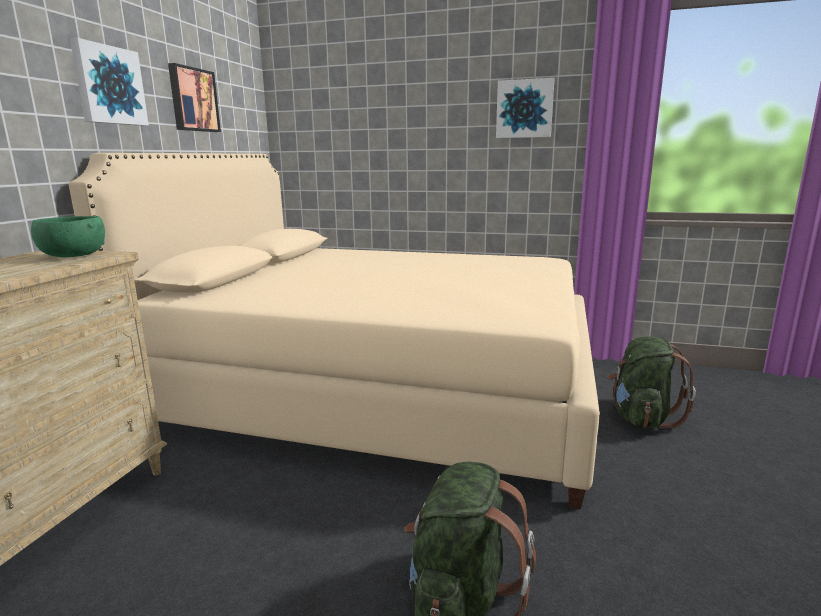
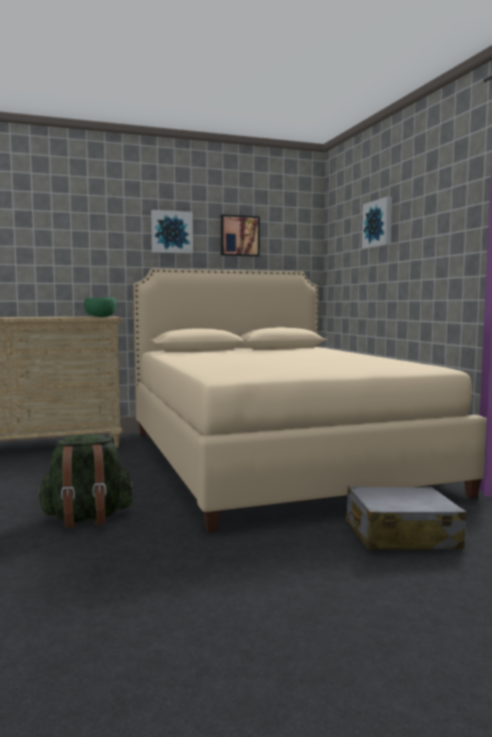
camera: 55 degrees right, 10 degrees down
(524, 109) = (457, 215): picture -> picture (378, 223)
(641, 418) = (401, 536): green backpack -> grey suitcase

